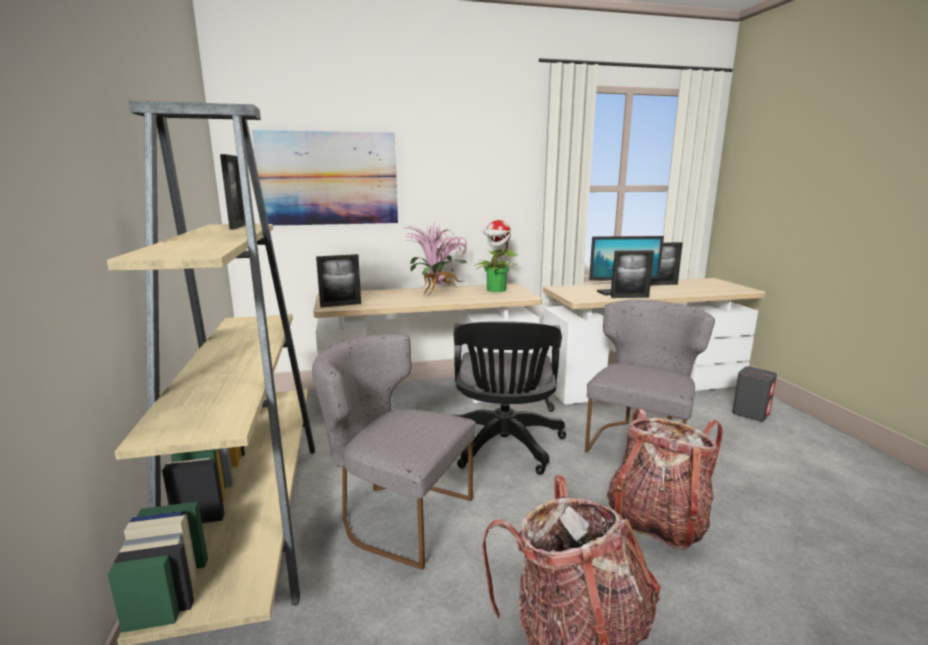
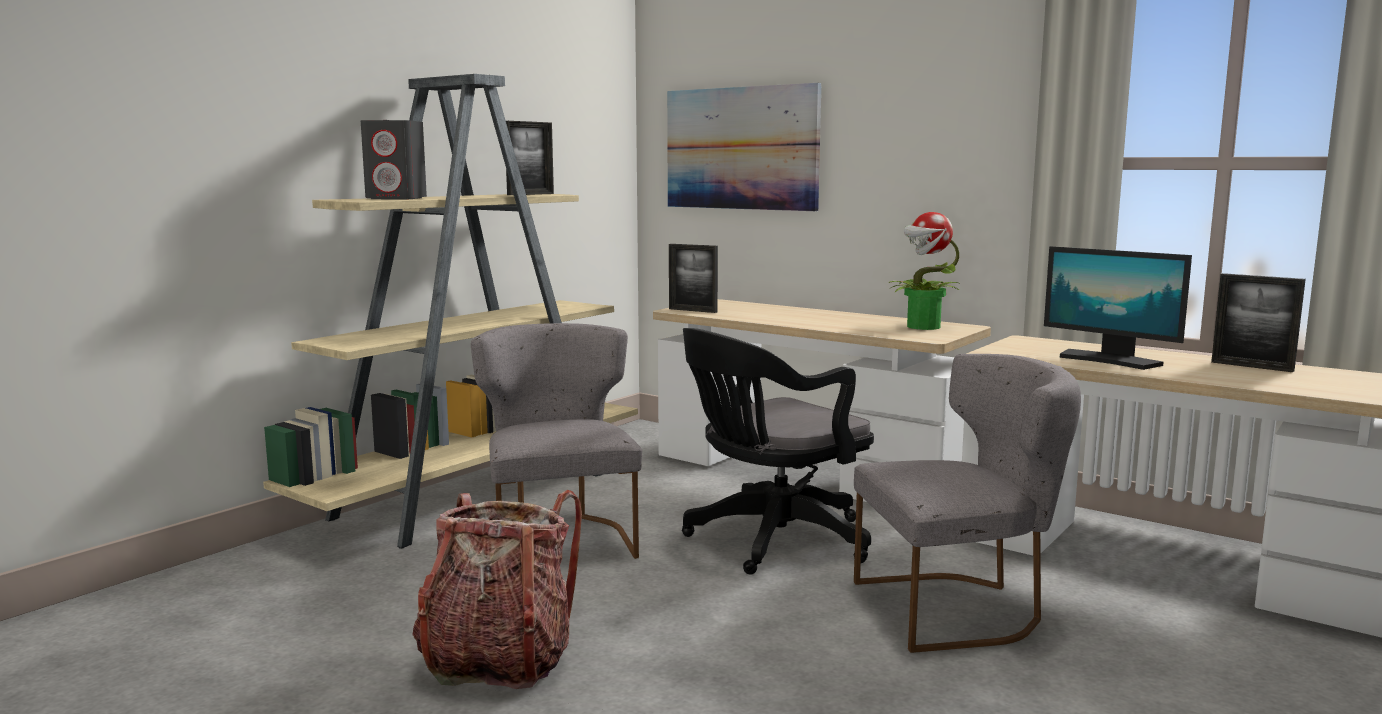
camera: 50 degrees right, 5 degrees down
(439, 292) = (838, 318): potted plant -> none
(629, 297) = (1090, 366): picture frame -> none
(657, 520) = (771, 659): backpack -> none
(750, 413) = (1296, 674): grey speaker -> grey speaker (397, 198)

